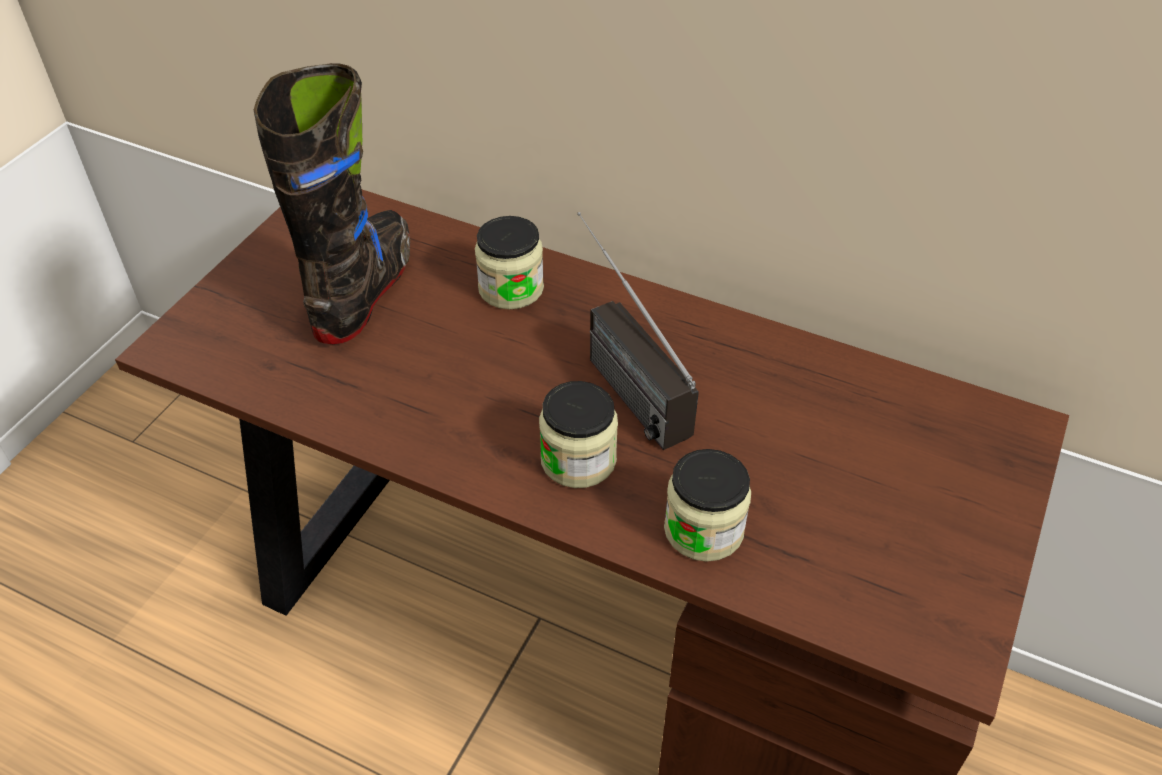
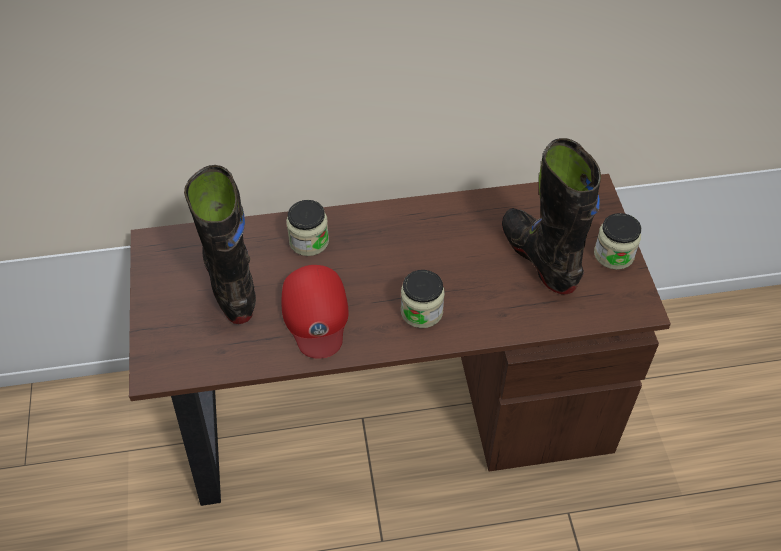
camera: 35 degrees left, 5 degrees up
(430, 384) = (316, 314): none -> red cap
(616, 374) = (402, 259): radio -> none
(703, 529) = (503, 312): jar -> jar (614, 254)
(836, 480) = (539, 257): none -> black boot

